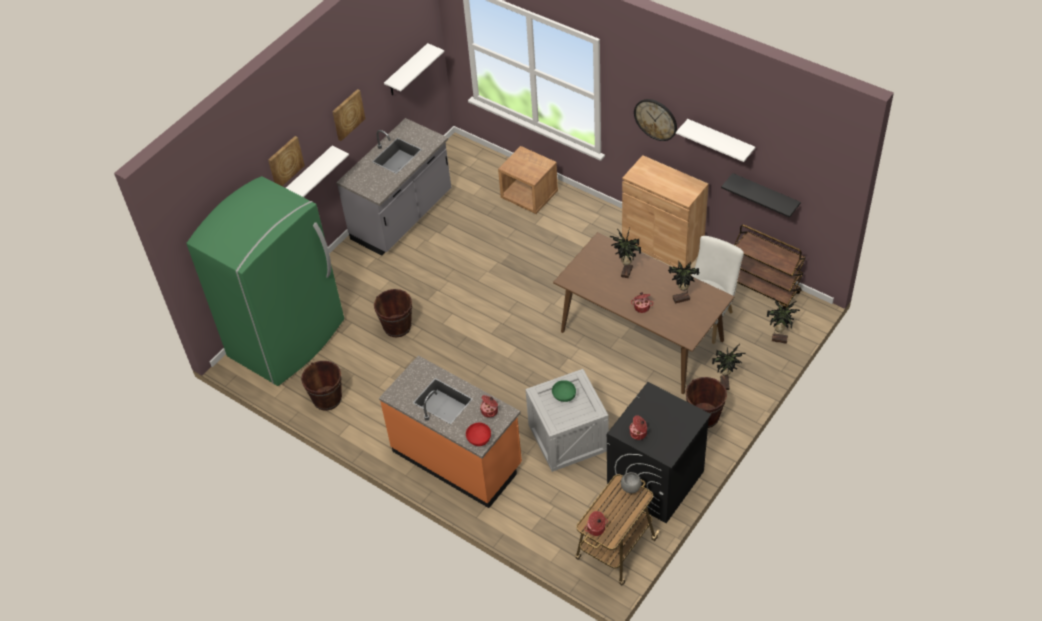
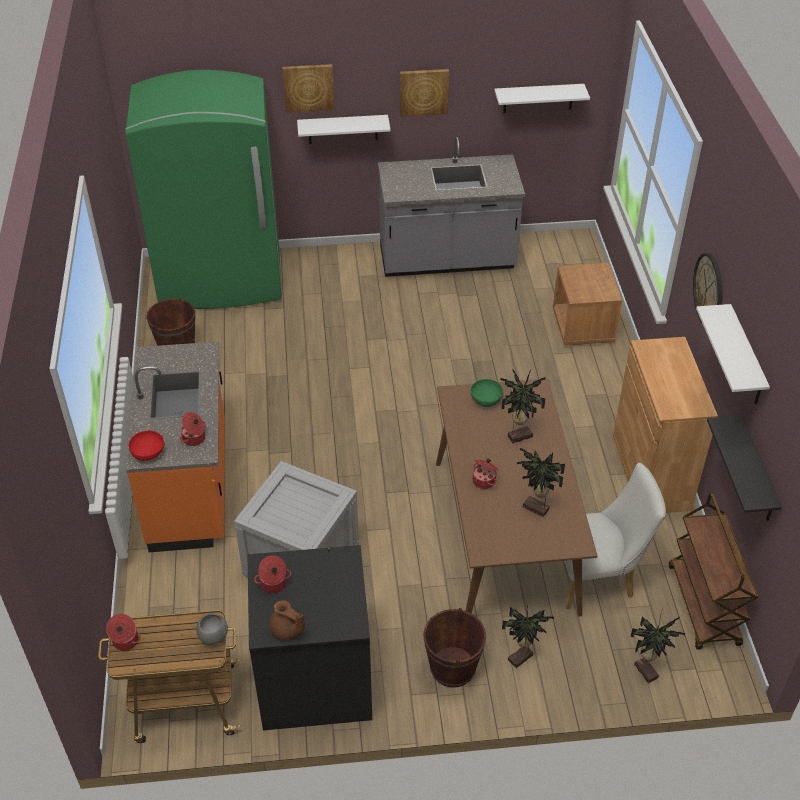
camera: 45 degrees right, 5 degrees down
(397, 326) = (311, 340): brown bucket -> none
(564, 395) = (304, 499): green bowl -> green bowl (486, 399)
(674, 445) = (287, 630): none -> brown teapot

